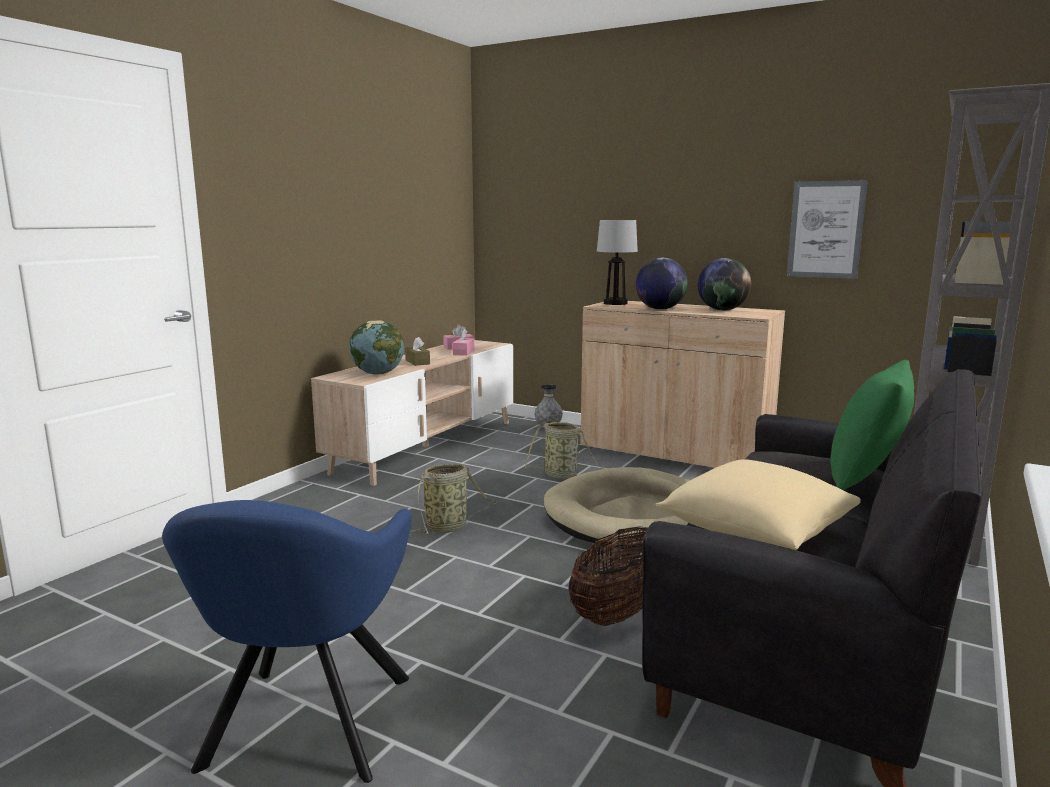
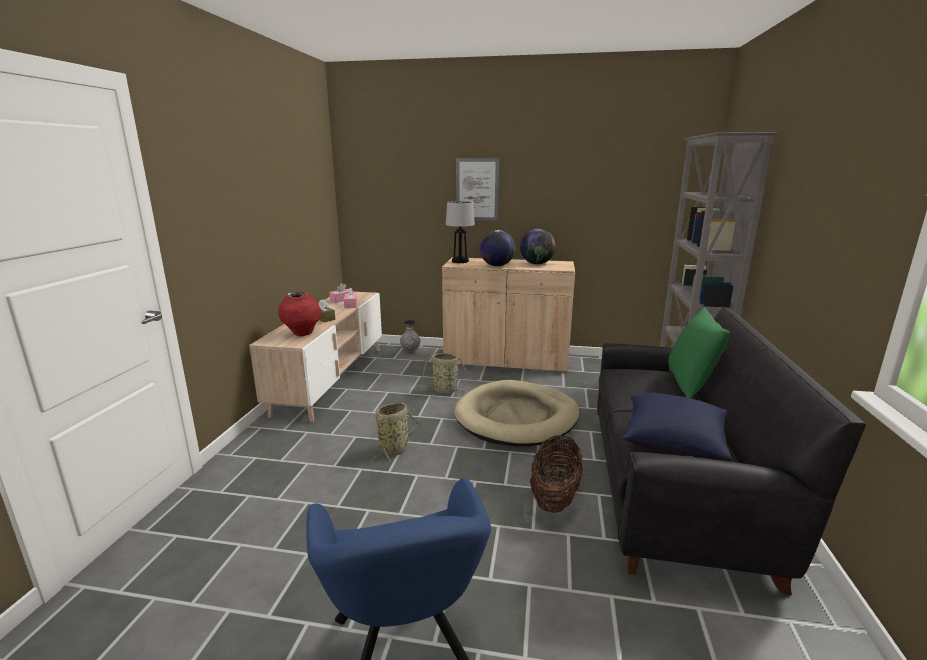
camera: 20 degrees left, 5 degrees up
(378, 373) = (302, 334): globe -> red vase
(755, 532) = (672, 442): beige pillow -> blue pillow
(825, 230) = (598, 208): picture -> picture (477, 189)

